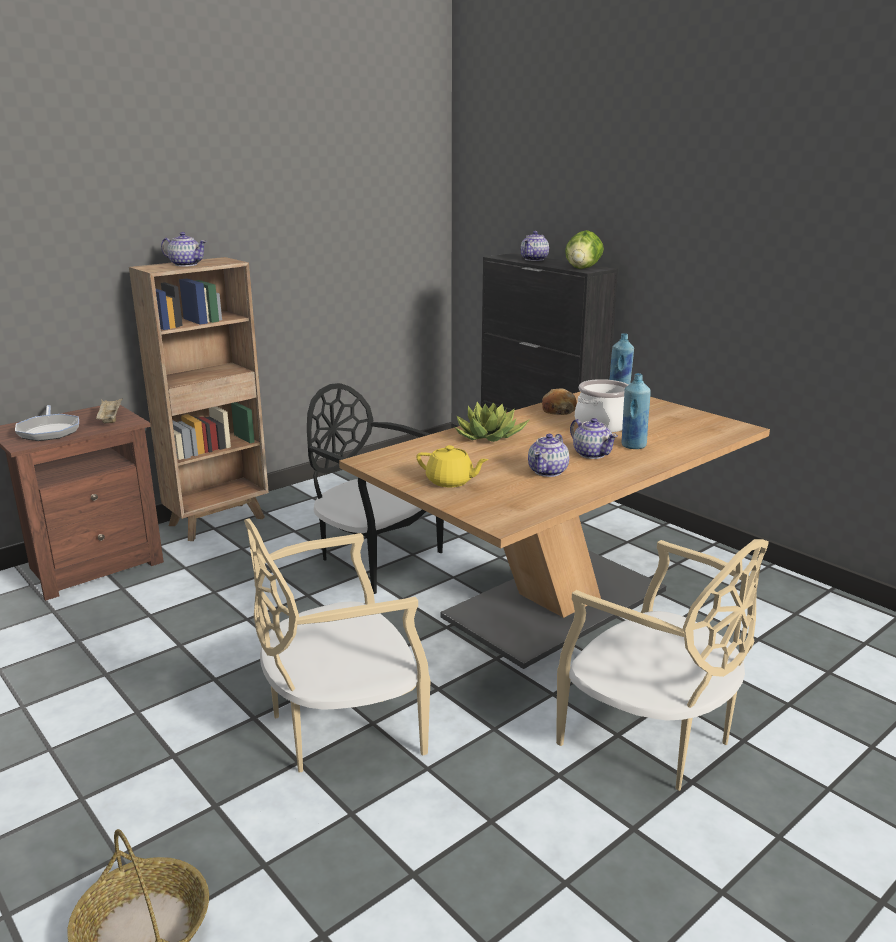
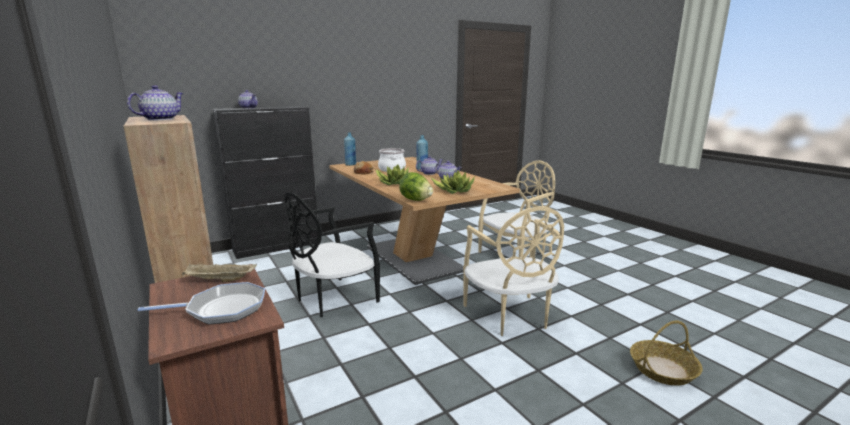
camera: 80 degrees left, 5 degrees down
(450, 481) = (455, 190): yellow teapot -> potted plant
(582, 268) = (295, 107): lettuce -> lettuce (415, 200)

